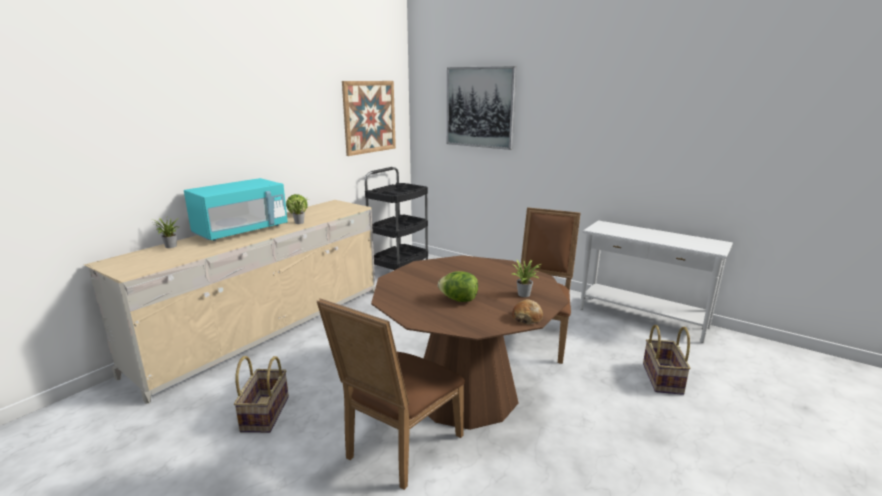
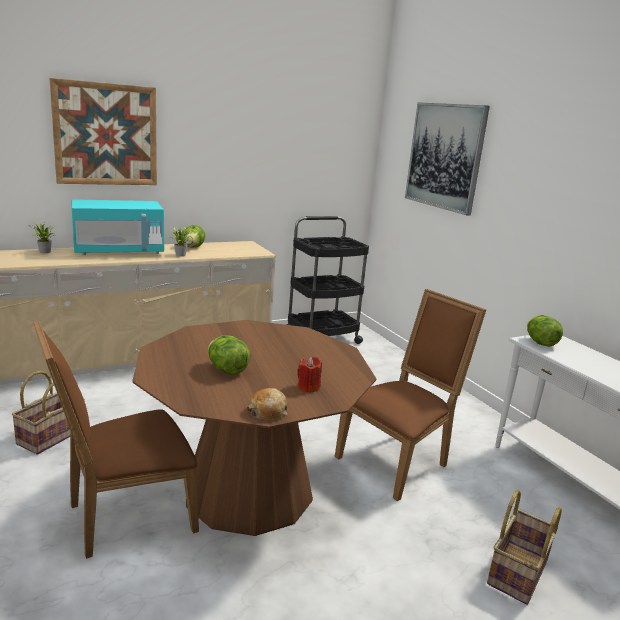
camera: 25 degrees right, 0 degrees up
(369, 117) = (316, 153): picture -> picture (106, 134)
(525, 294) = (308, 387): potted plant -> red candle
(603, 229) = (540, 343): none -> lettuce

